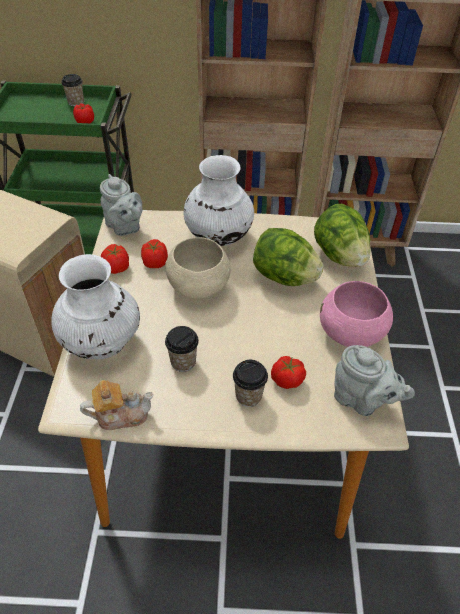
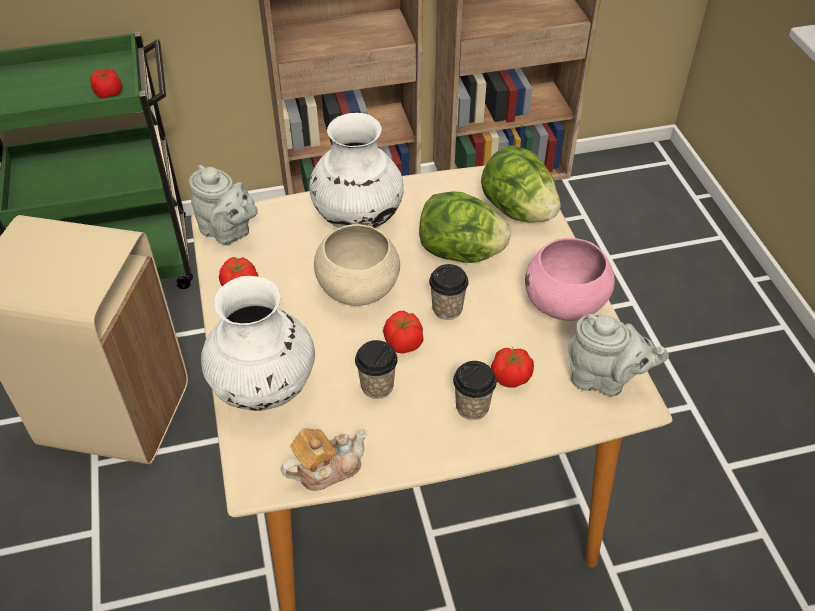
camera: 15 degrees left, 0 degrees up
(76, 102) = (82, 67): cup -> cup (447, 309)
(154, 263) = (289, 271): tomato -> tomato (403, 343)

